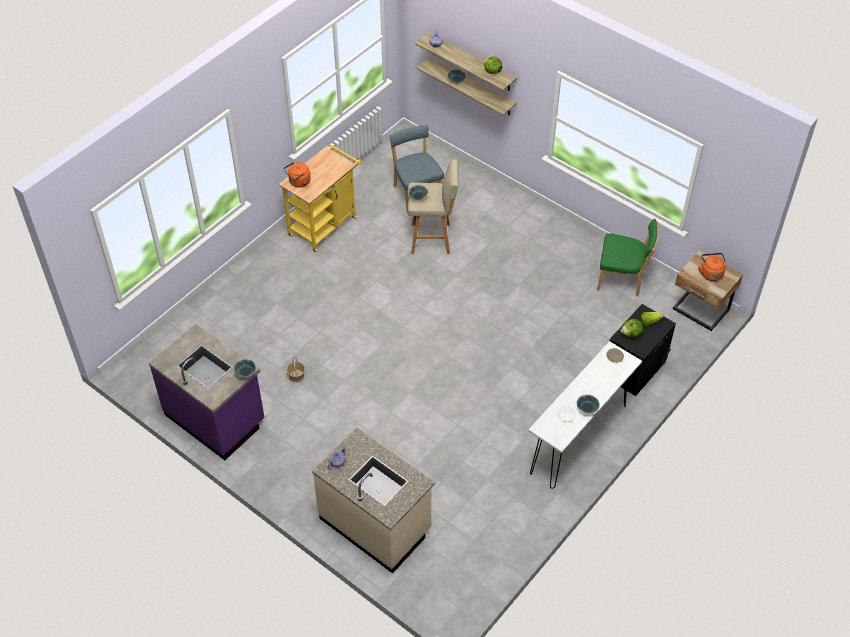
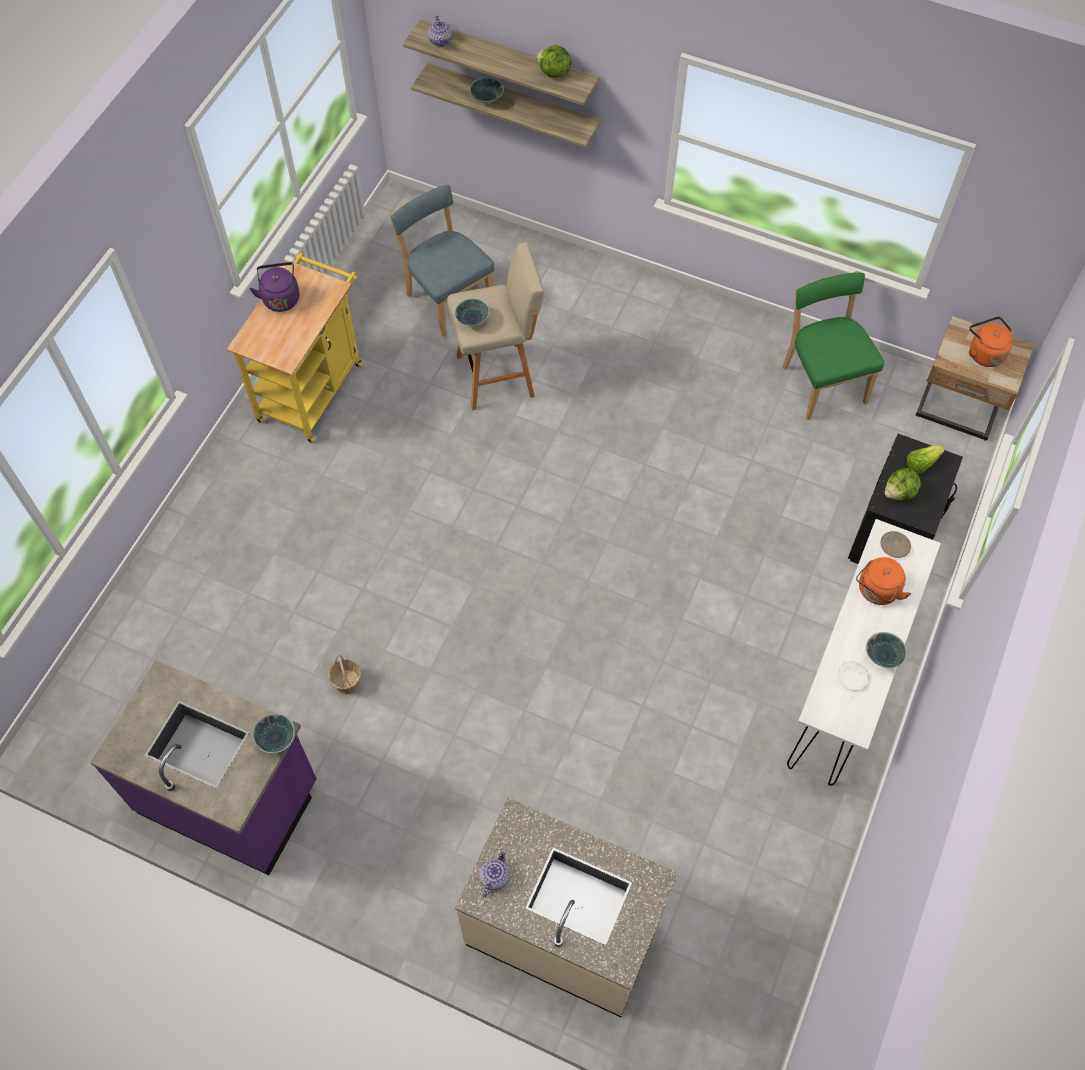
camera: 15 degrees left, 10 degrees up
(298, 182) = (261, 338): orange kettle -> orange kettle (877, 591)
(315, 164) = (280, 297): none -> purple kettle
(622, 280) = (822, 382): green chair -> green chair turned 105 degrees counterclockwise

